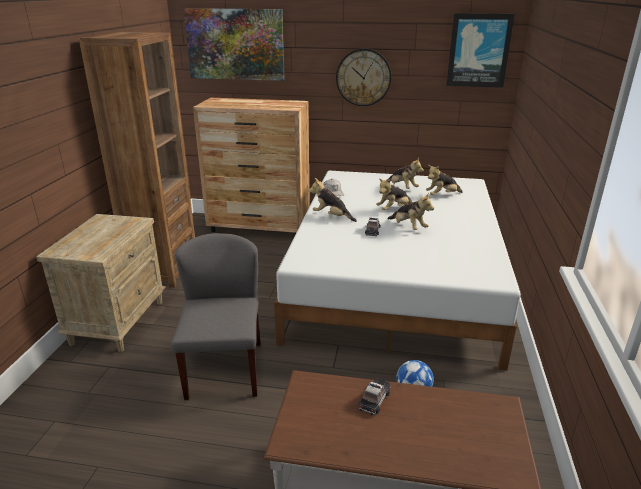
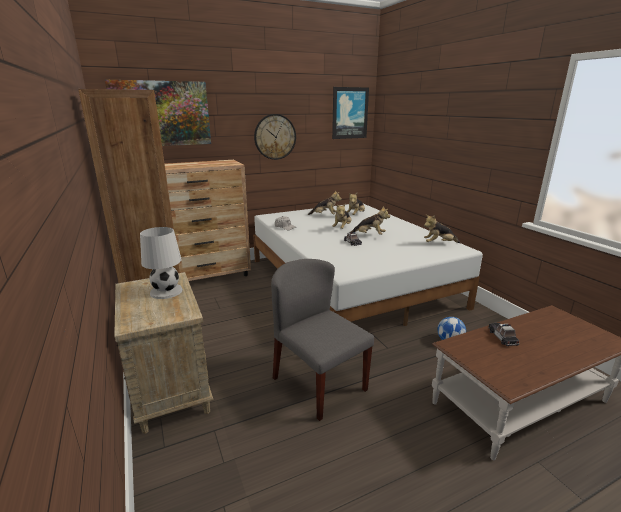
camera: 35 degrees left, 5 degrees down
(114, 232) = (166, 291): none -> white table lamp
(331, 216) = (311, 241): plush toy -> plush toy (439, 244)

